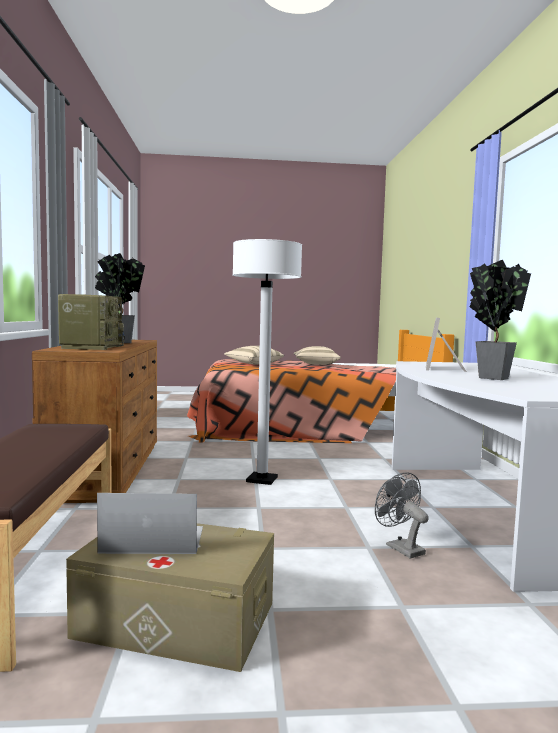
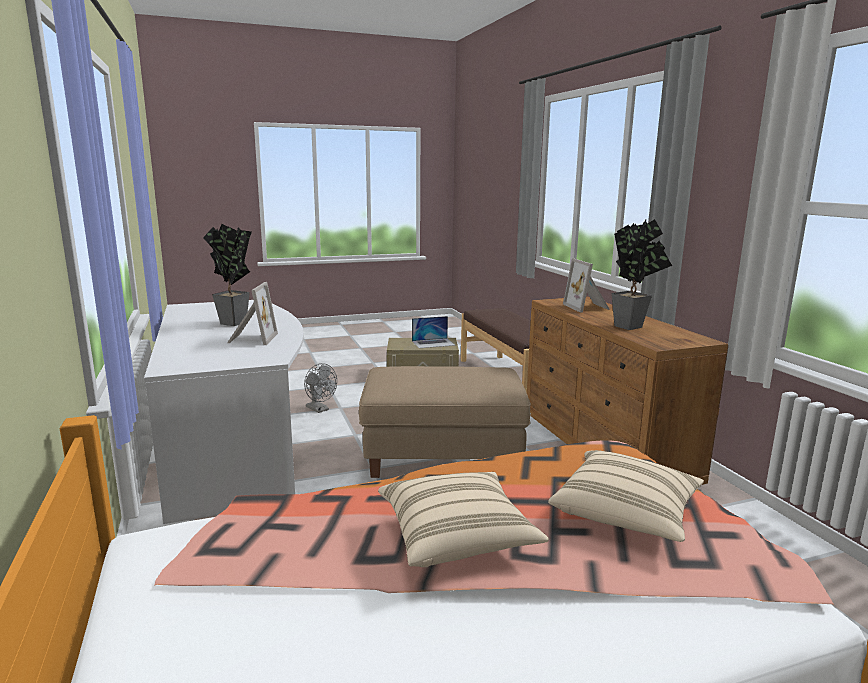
camera: 165 degrees right, 10 degrees up
(92, 347) = (587, 307): radio -> picture frame
(262, 480) = (443, 456): white floor lamp -> beige ottoman

